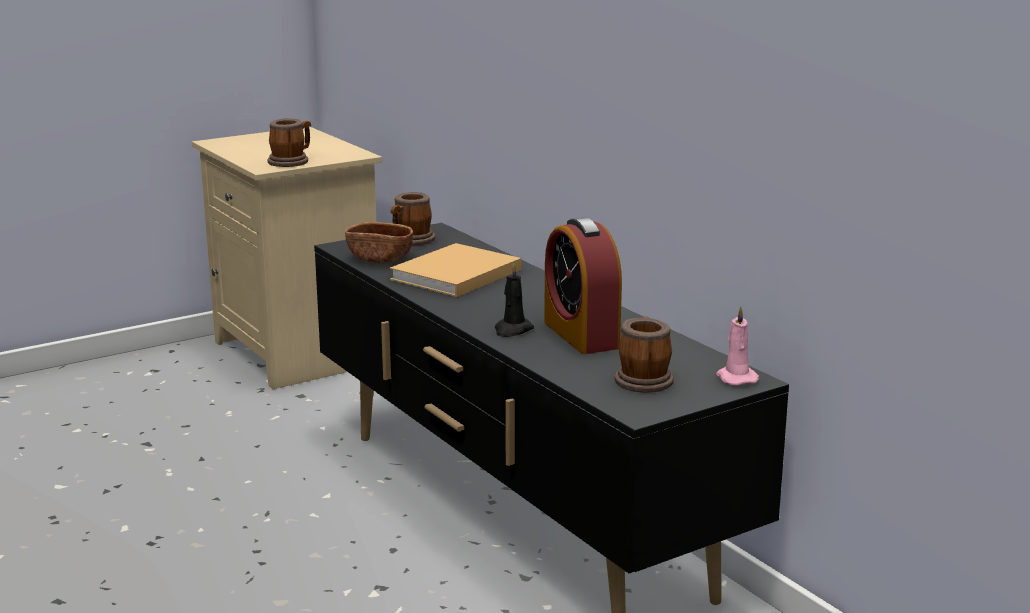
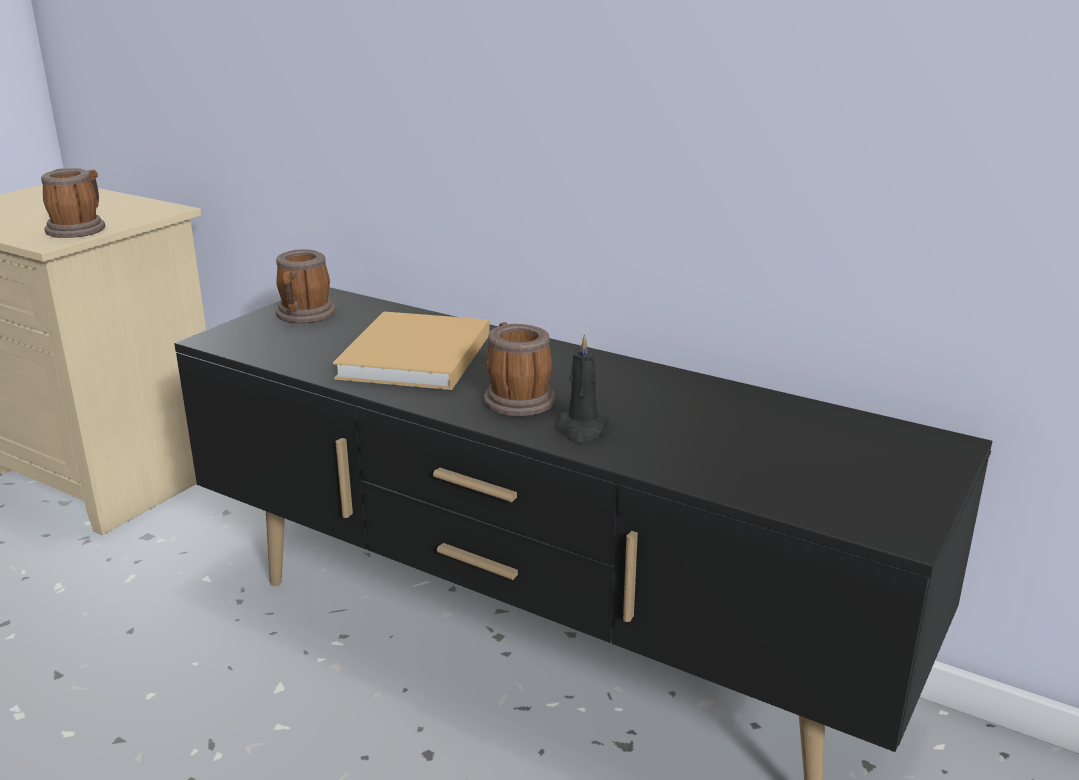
camera: 25 degrees left, 5 degrees up
(380, 259) = (289, 349): brown bowl -> none
(581, 335) = (674, 418): alarm clock -> none
(643, 378) = (832, 472): mug -> mug (516, 398)
(735, 378) = (929, 445): pink candle -> none

